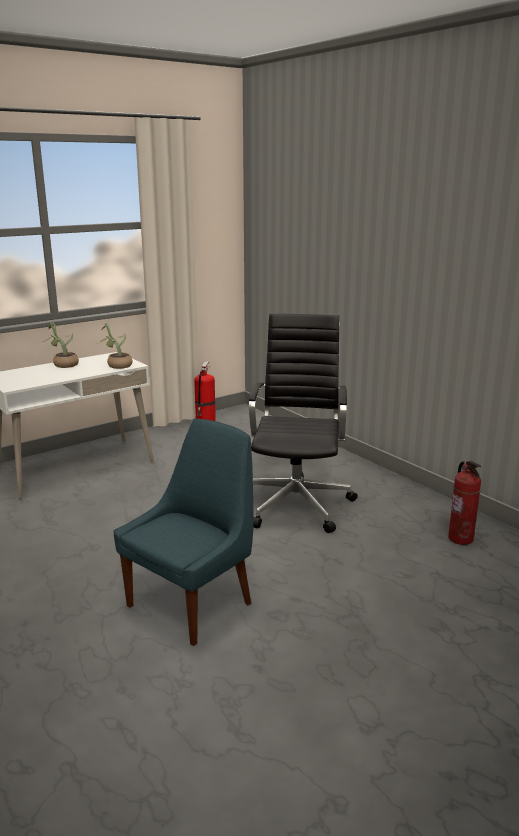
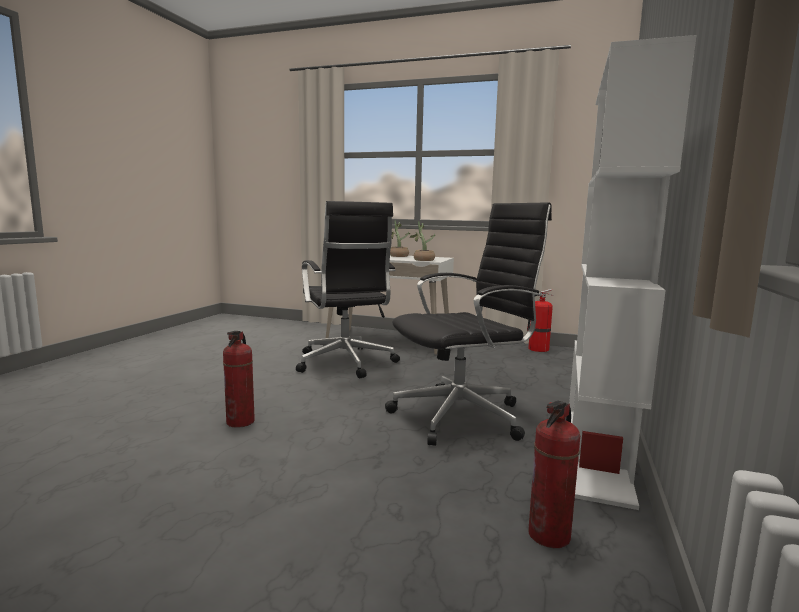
camera: 55 degrees right, 10 degrees down
(110, 509) = (346, 363): none -> black office chair
(193, 602) = (241, 422): blue chair -> fire extinguisher
(392, 485) = (598, 452): none -> white bookcase

